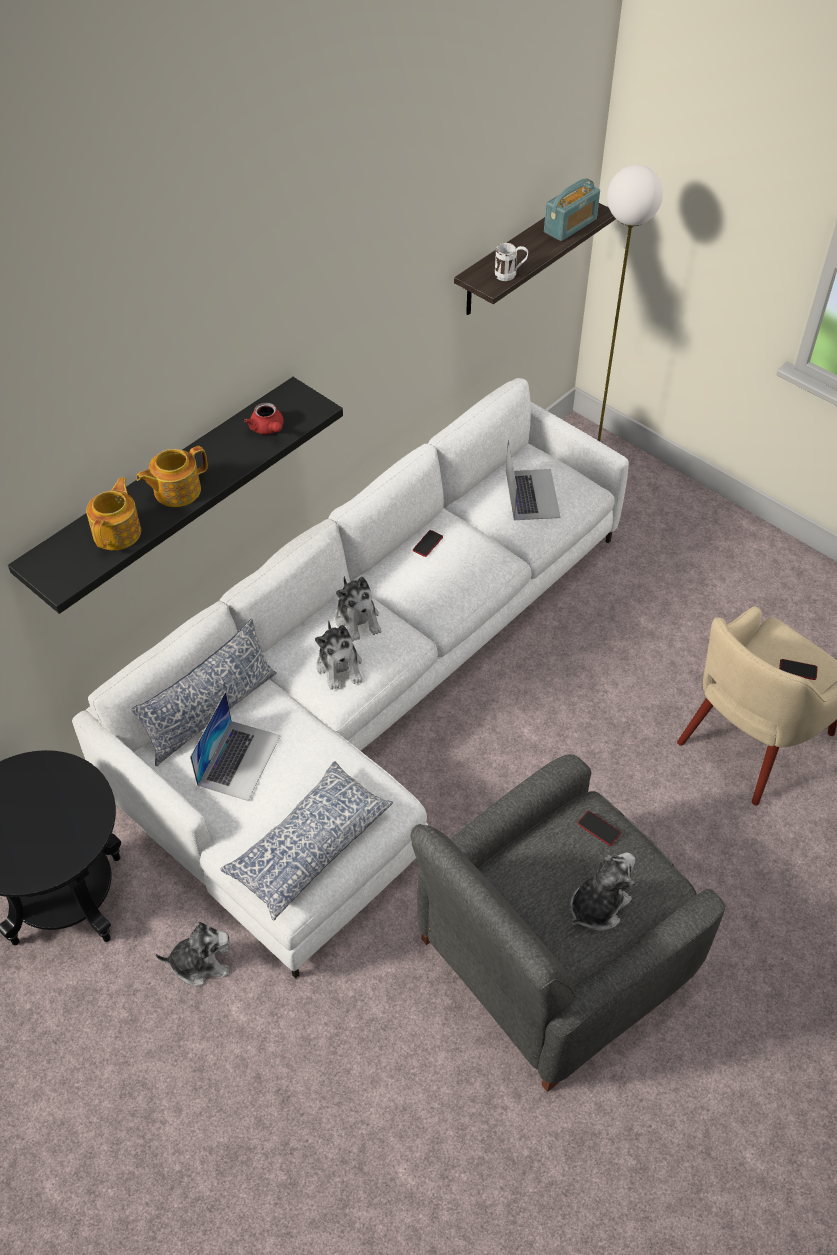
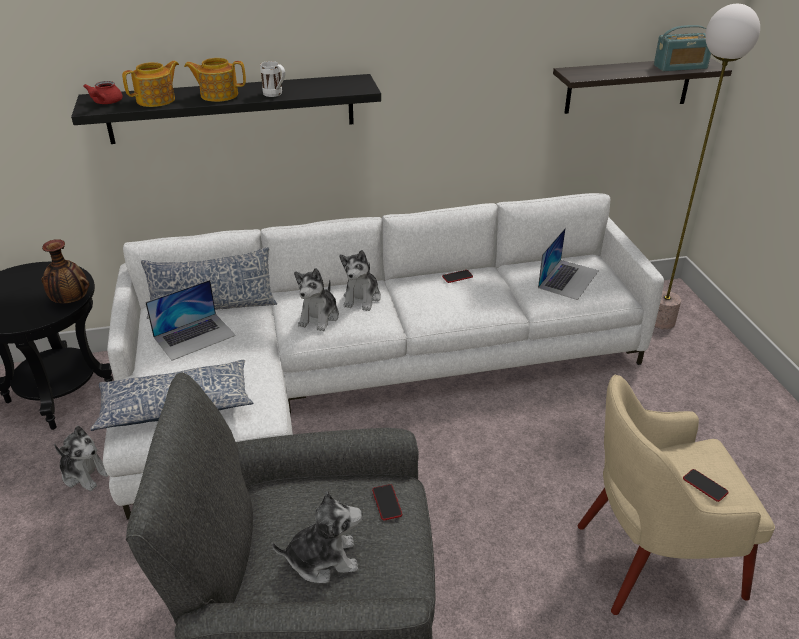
camera: 35 degrees right, 15 degrees down
(95, 799) = (70, 301): none -> vase
(268, 429) = (317, 88): red teapot -> red teapot (105, 103)
(510, 275) = (598, 76): white mug -> white mug (275, 95)

